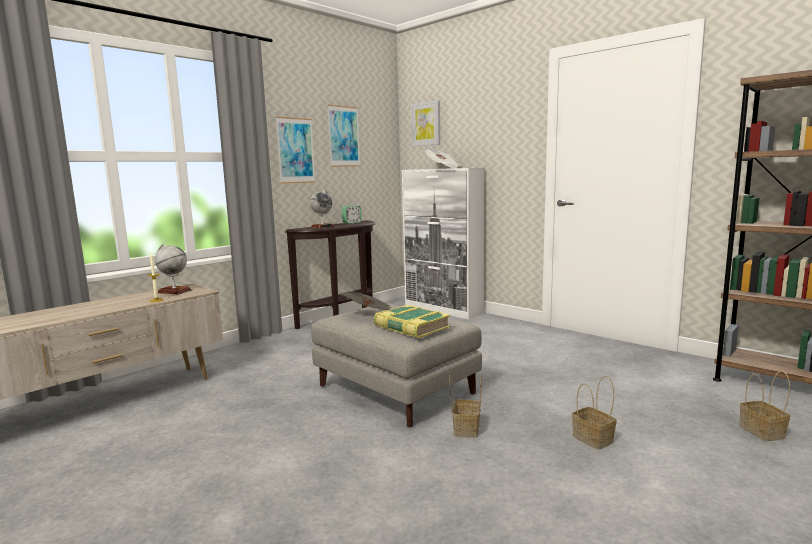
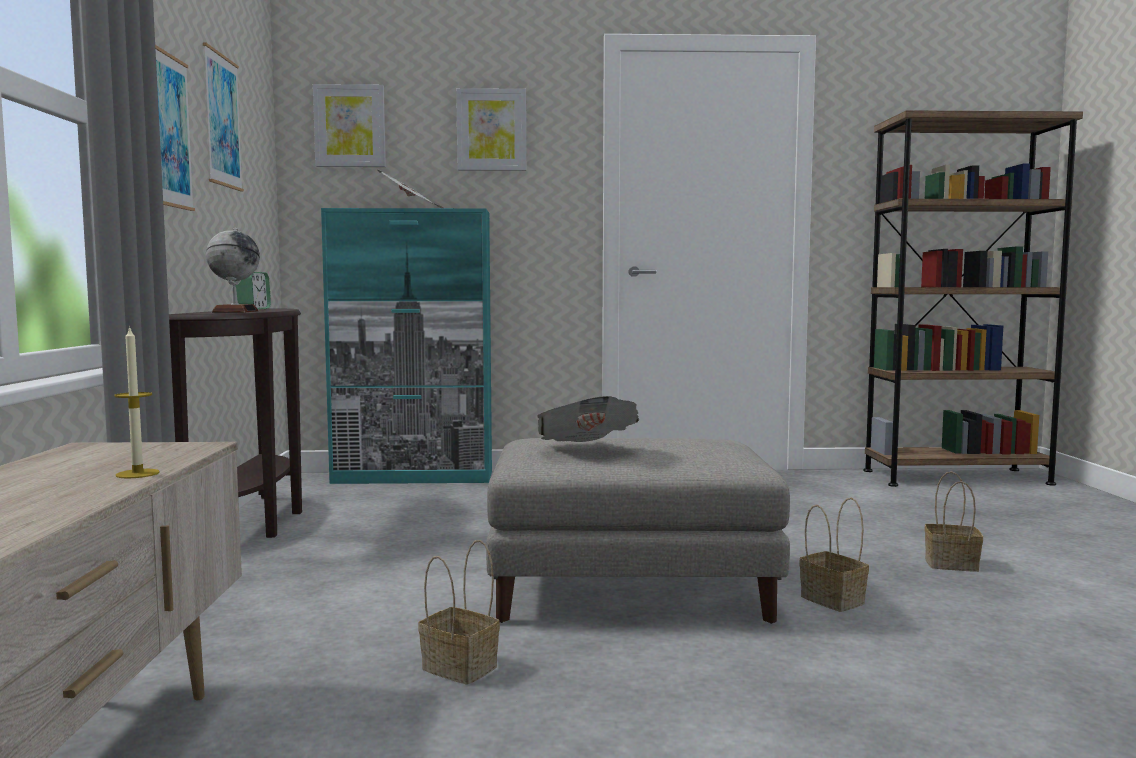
camera: 45 degrees left, 5 degrees down
(174, 291) = (103, 457): globe -> none
(411, 327) = (705, 451): book -> none
(443, 309) = (414, 477): white cabinet -> turquoise cabinet
(488, 119) = (491, 130): none -> picture
(763, 432) = (1024, 516): basket -> basket (462, 668)

